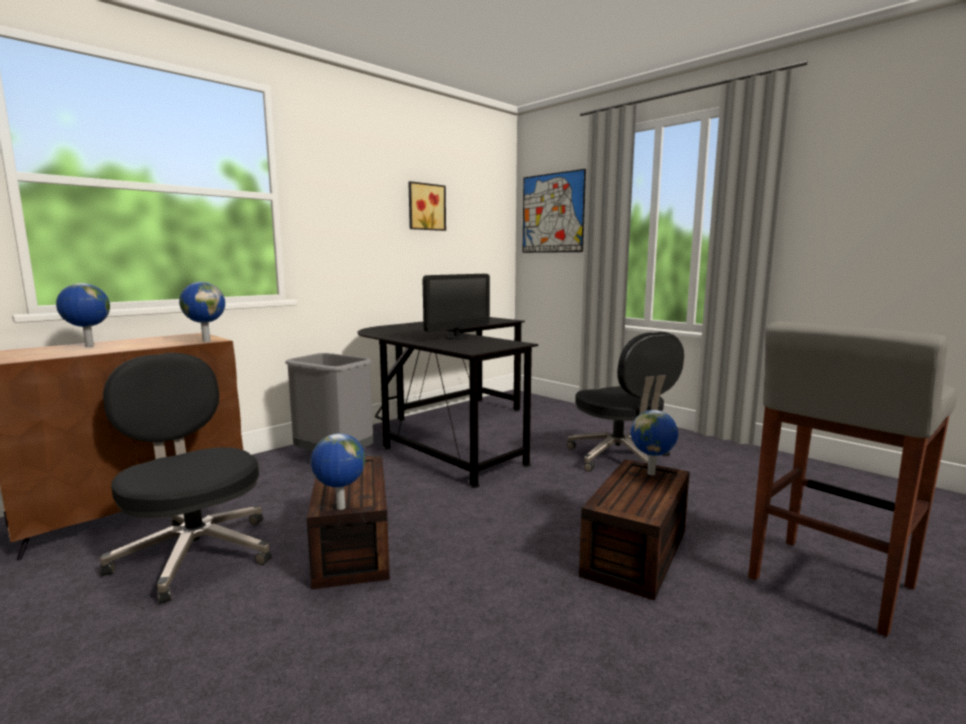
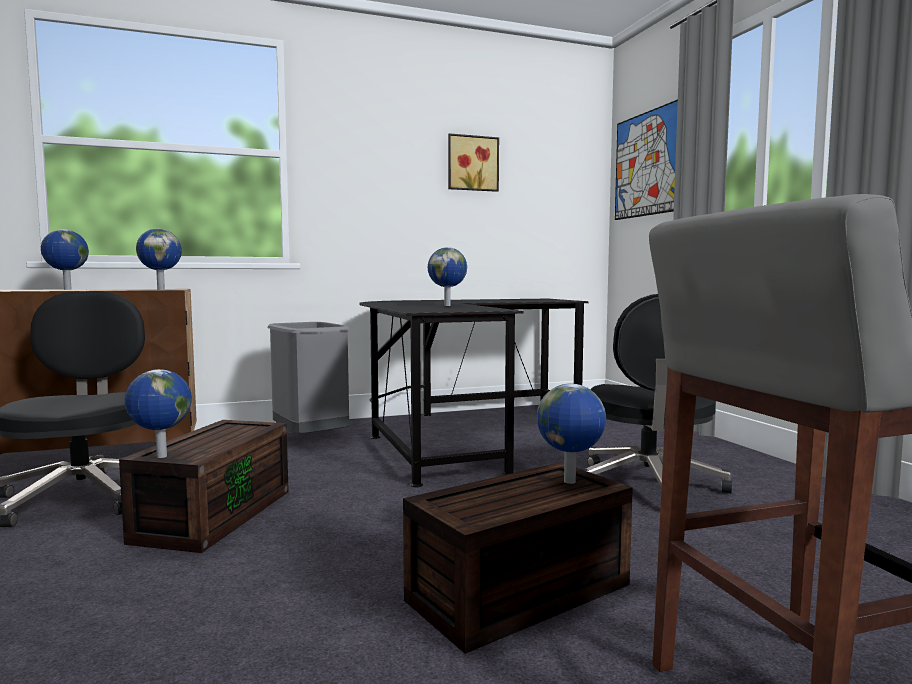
camera: 25 degrees right, 5 degrees down
(456, 337) = (448, 305): monitor -> globe

